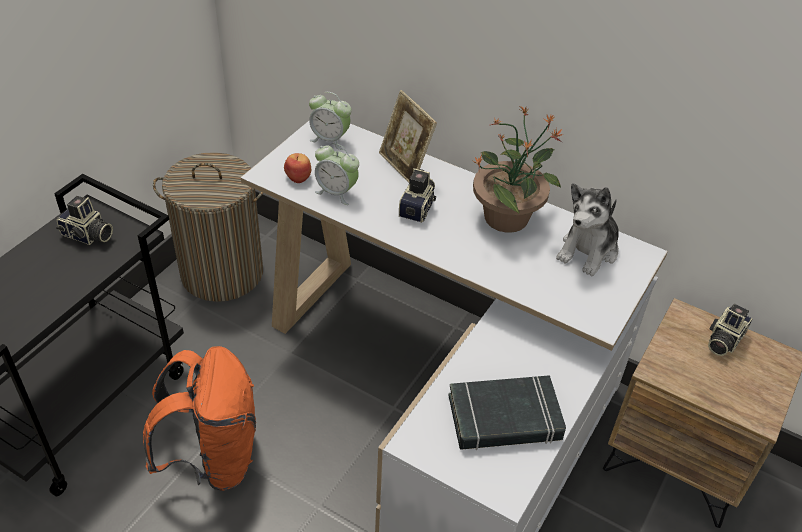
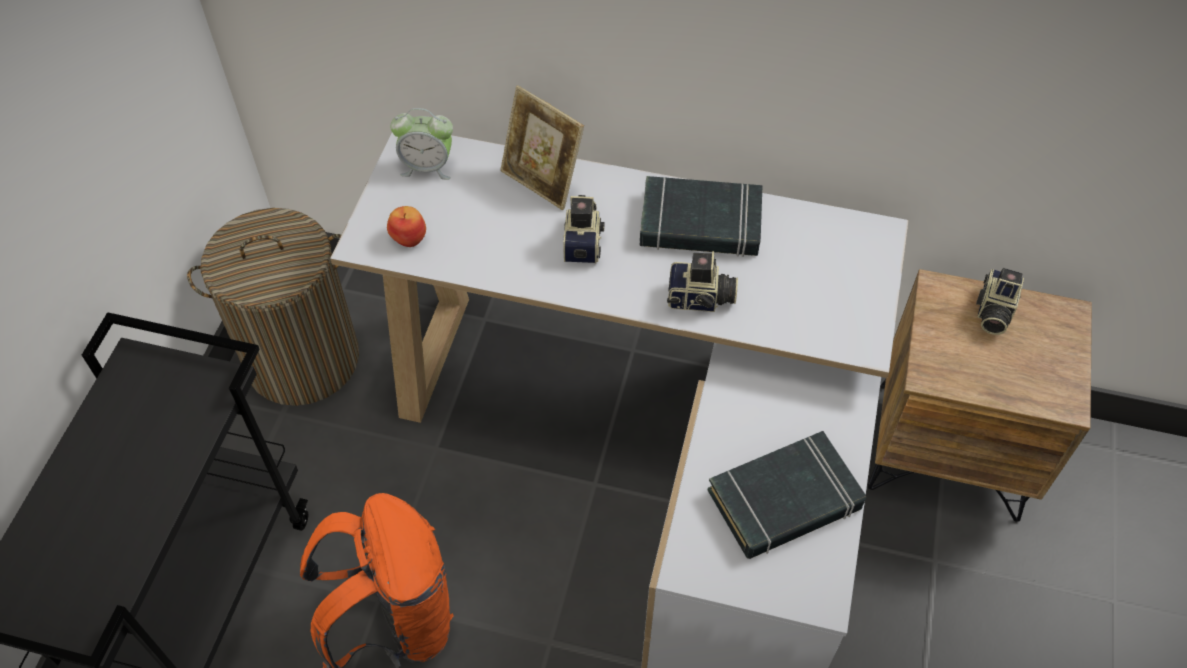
camera: 15 degrees left, 10 degrees up
(87, 235) = (151, 401): camera -> camera (701, 299)
(336, 192) = (469, 247): alarm clock -> none
(507, 217) = (700, 224): potted plant -> black book
(588, 251) = (815, 246): plush toy -> none

